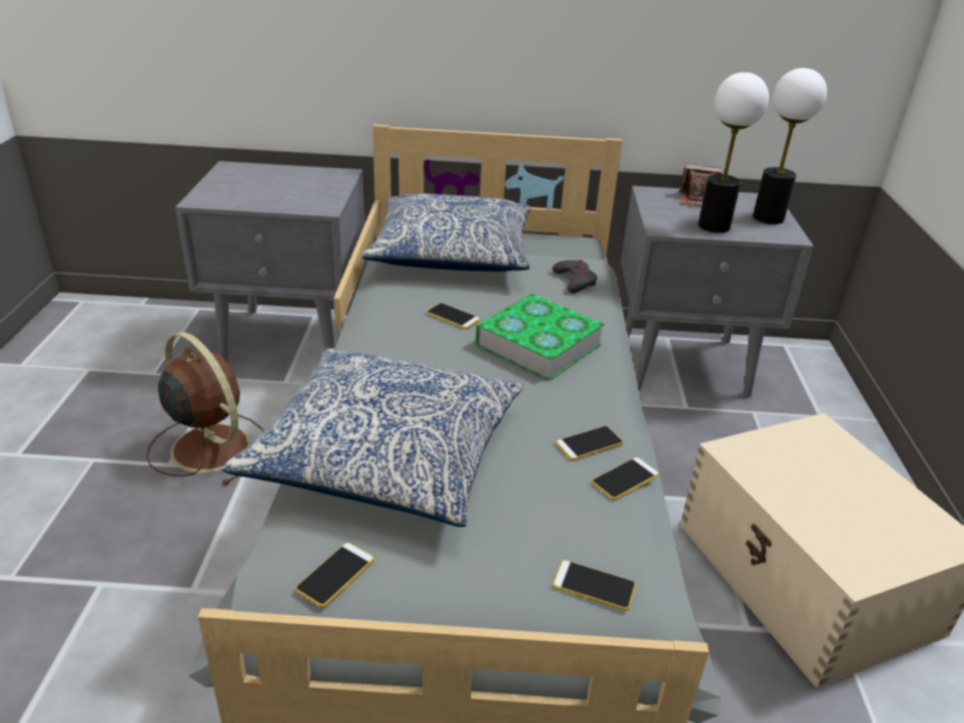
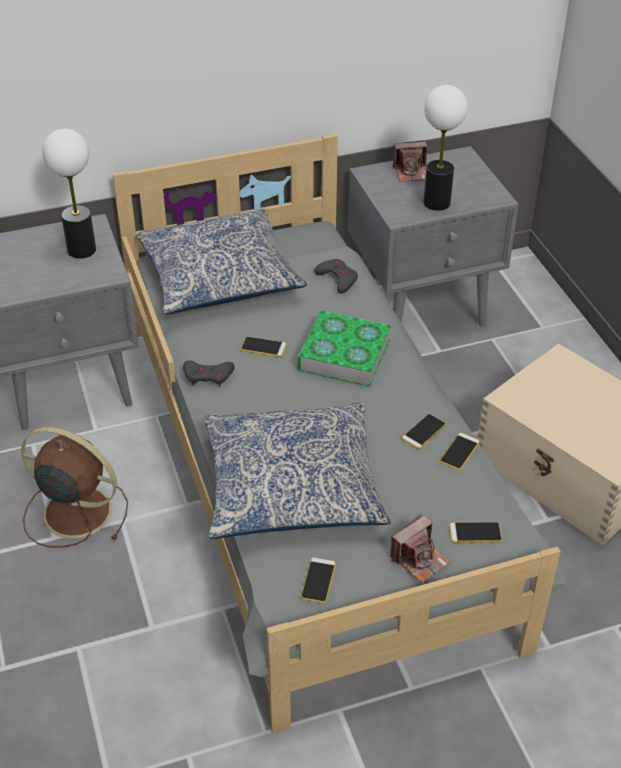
camera: 20 degrees left, 10 degrees up
(374, 326) = (208, 376): none -> grey game controller
(492, 594) = (419, 559): none -> camera
(767, 217) = (473, 179): table lamp -> table lamp (81, 250)

